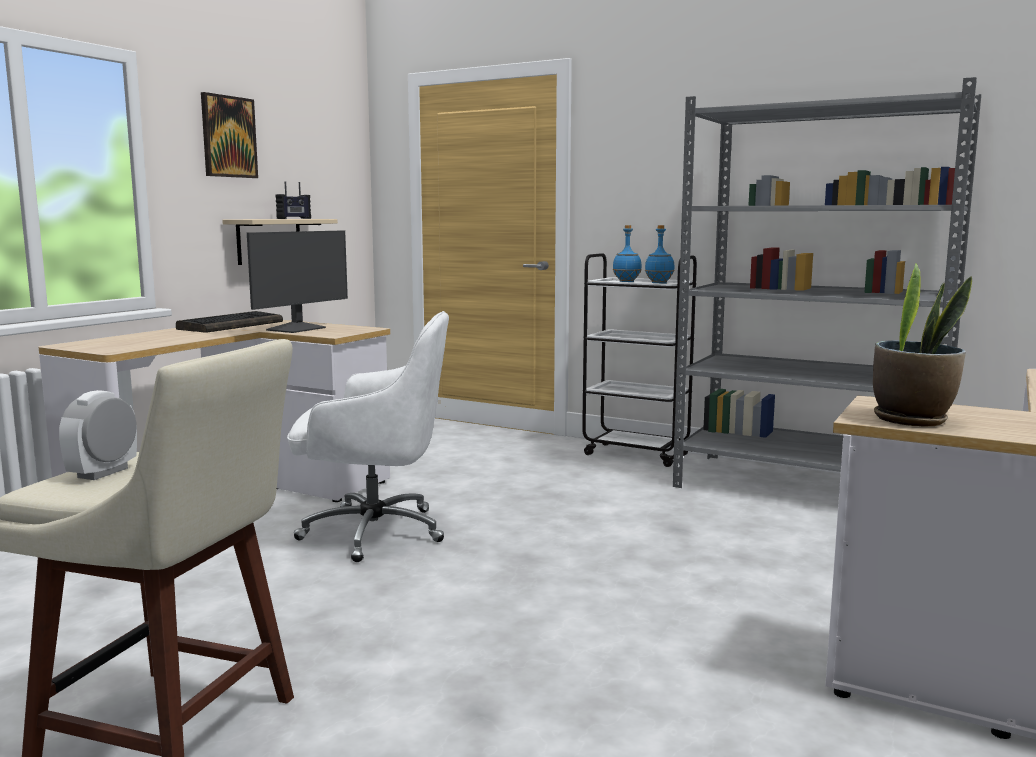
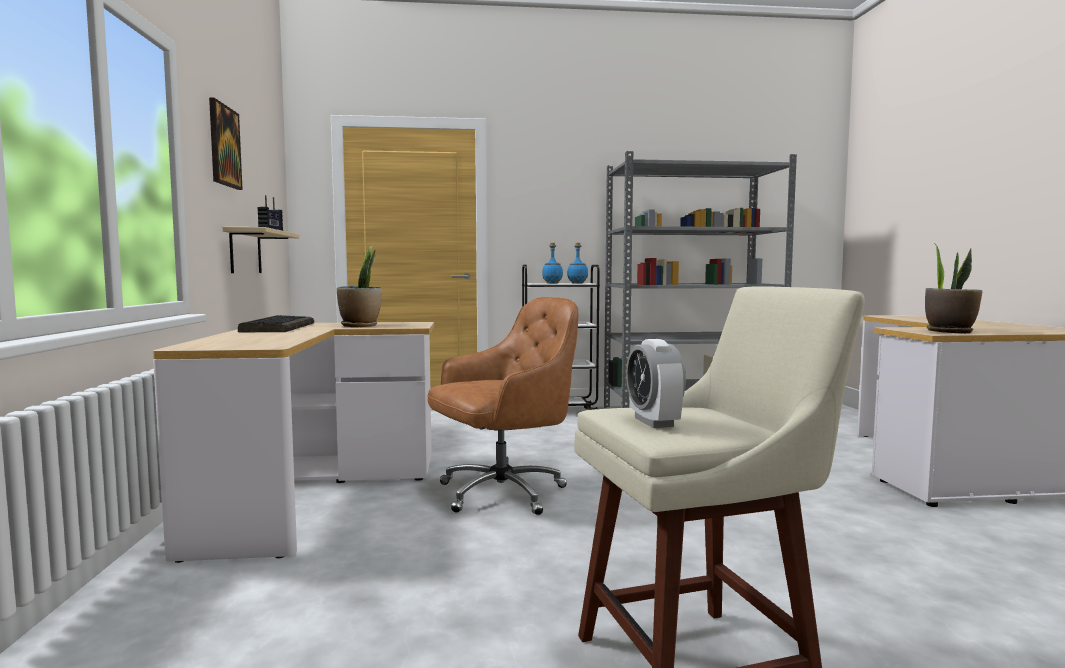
camera: 35 degrees left, 5 degrees down
(297, 329) = (360, 326): monitor -> potted plant
(374, 532) = (502, 493): white office chair -> brown office chair

